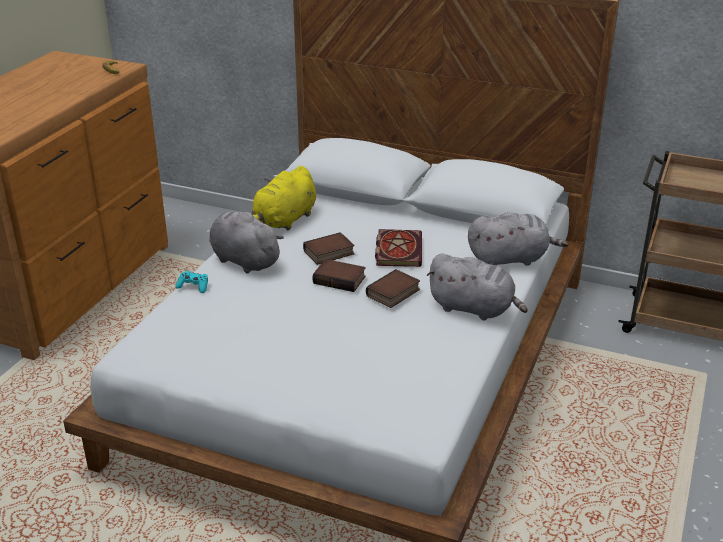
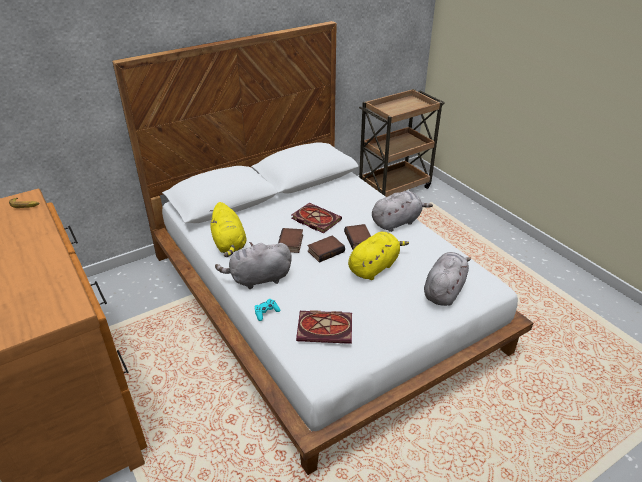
camera: 55 degrees left, 5 degrees up
(198, 330) = (326, 328): none -> book
(353, 325) = (374, 267): none -> yellow plush toy
(510, 259) = (362, 191): grey plush toy -> grey plush toy (444, 290)

